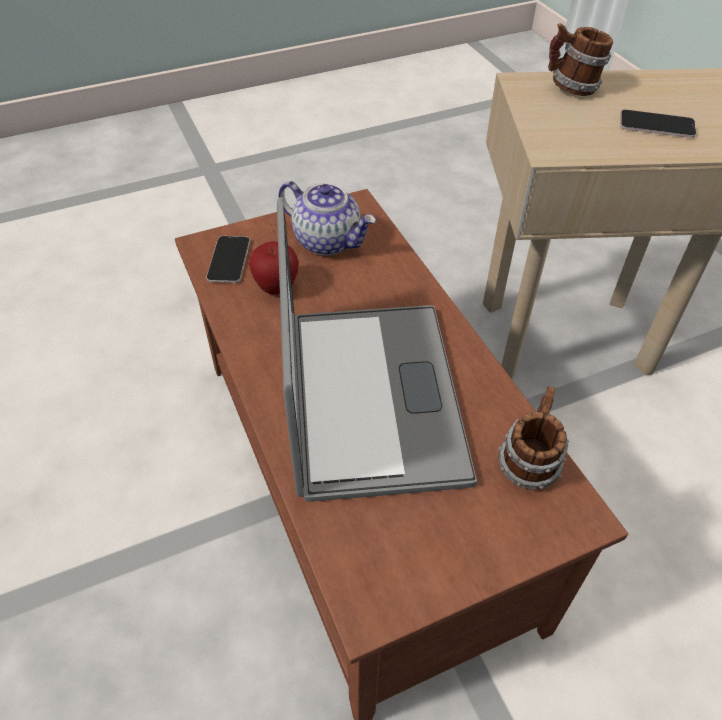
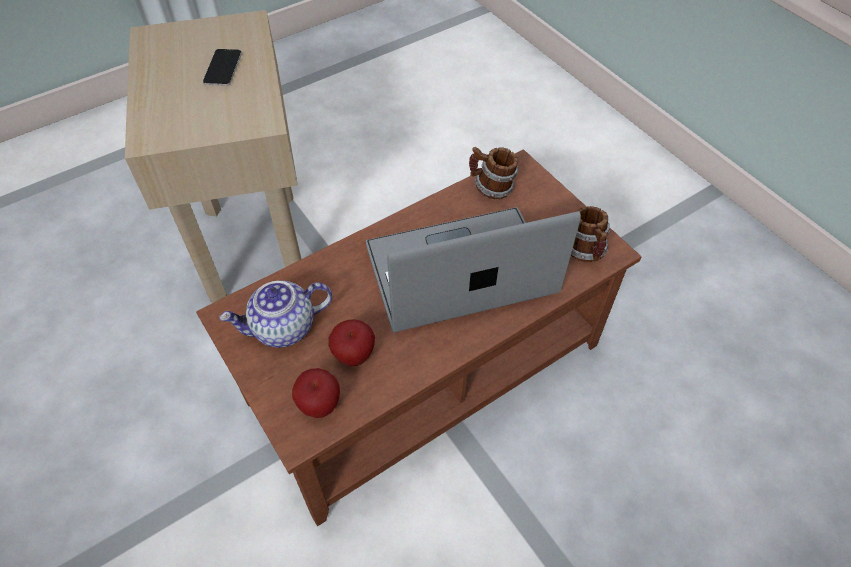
camera: 100 degrees left, 5 degrees up
(229, 260) = (320, 405): phone -> apple
(328, 241) = (283, 328): teapot -> teapot turned 135 degrees counterclockwise
(571, 88) = (161, 110): mug -> mug (586, 252)

